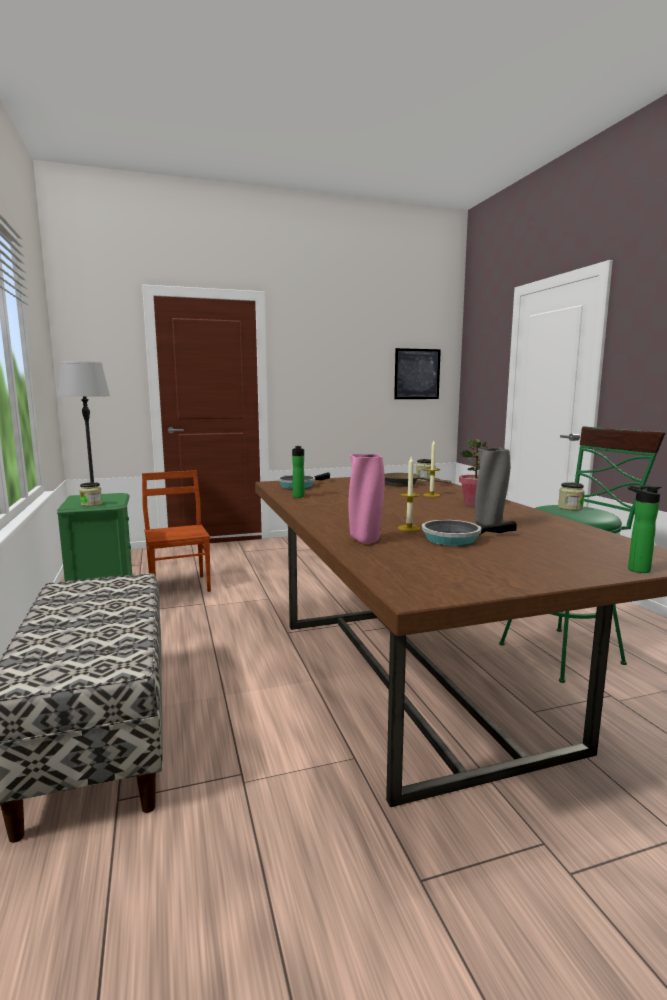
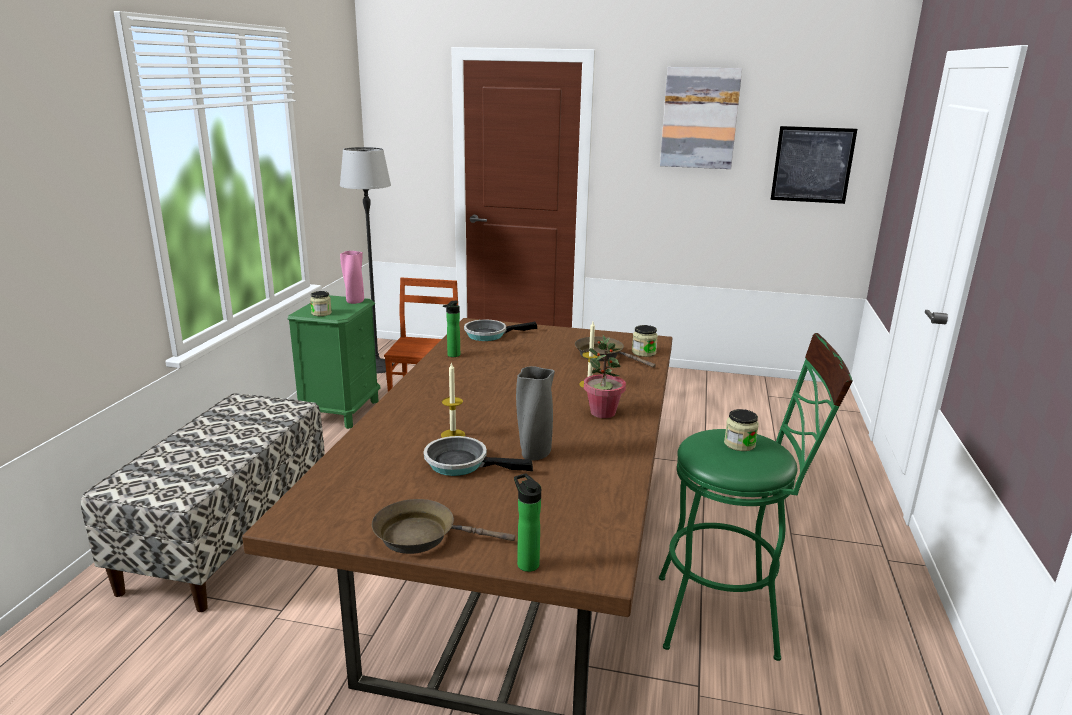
camera: 30 degrees right, 10 degrees up
(343, 343) = (699, 118): none -> picture
(365, 540) = (382, 442): pink vase -> pink vase (355, 301)
(536, 575) = (422, 536): none -> brown frying pan

